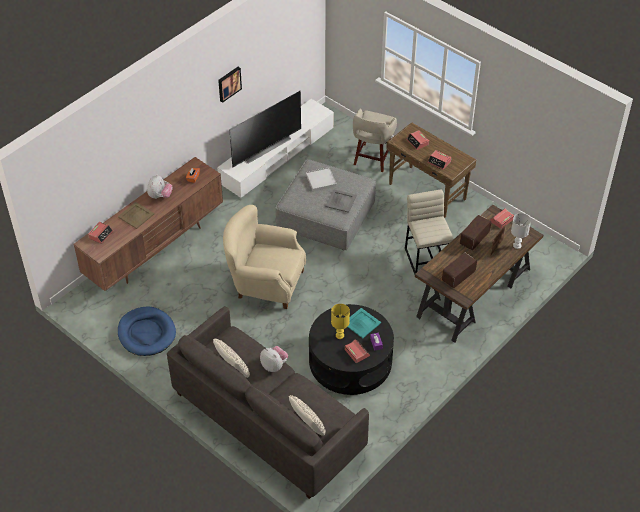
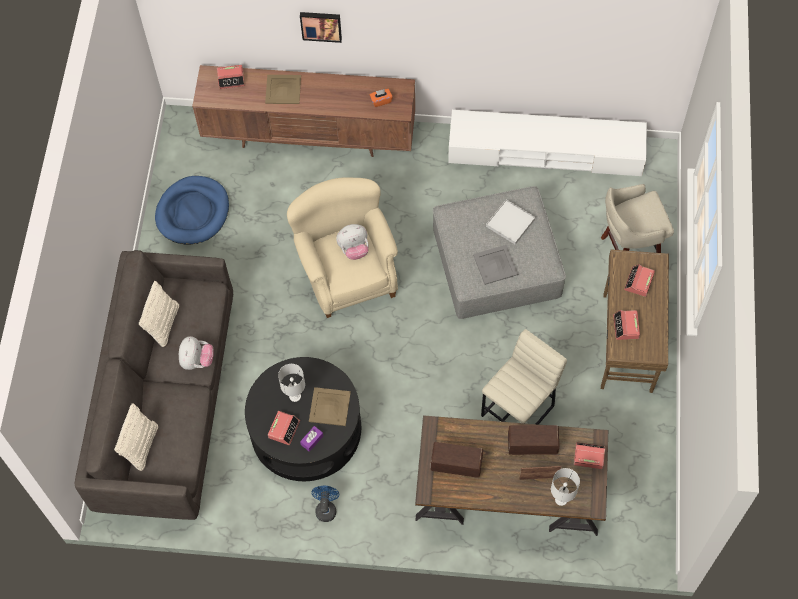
camera: 55 degrees right, 15 degrees up
(160, 196) = (329, 90): plush toy -> plush toy (354, 249)
(229, 83) = (495, 32): picture -> picture (321, 25)
(265, 147) = (524, 132): television -> none
(340, 335) = (295, 397): yellow table lamp -> white table lamp
(361, 323) = (329, 406): turquoise tray -> beige tray
(411, 380) = (326, 508): none -> blue fan

